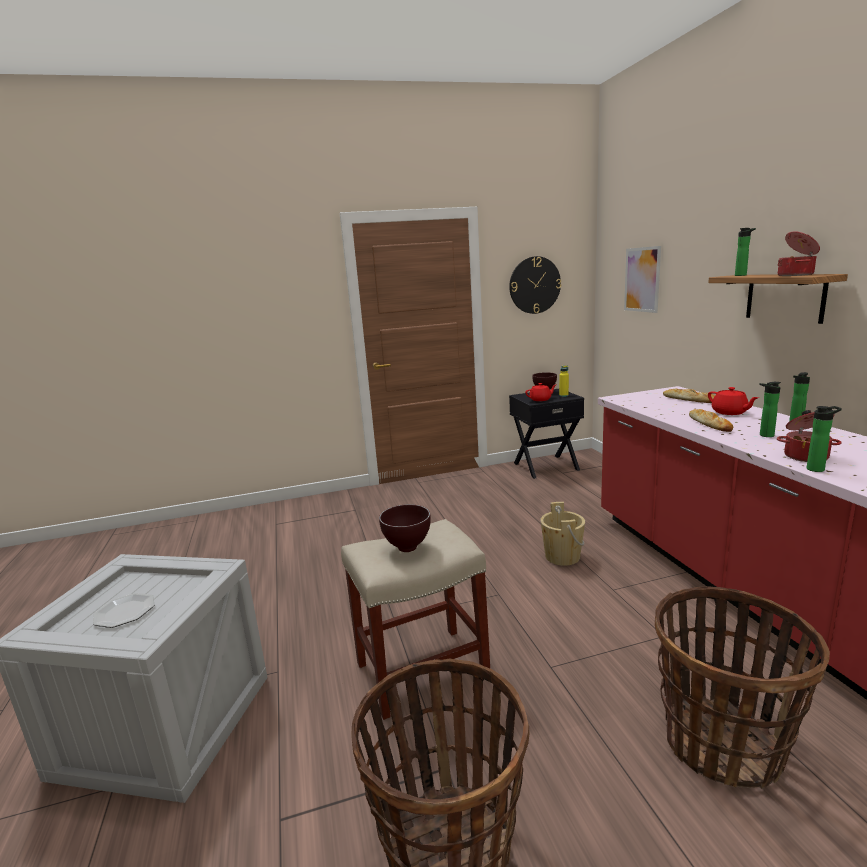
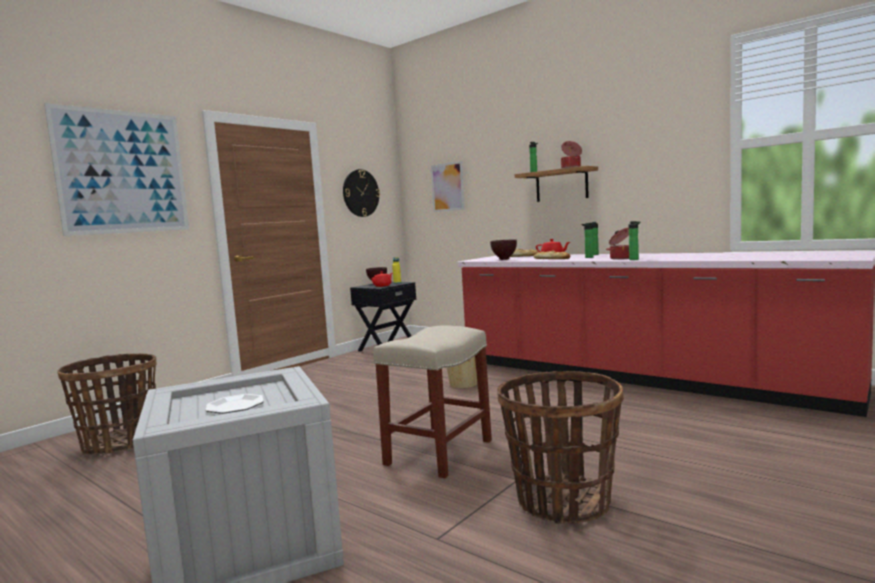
camera: 35 degrees left, 10 degrees down
(260, 287) = (122, 172): none -> picture
(408, 549) = (432, 336): brown bowl -> brown bowl (505, 259)
(722, 744) = (645, 422): basket -> basket (119, 443)

